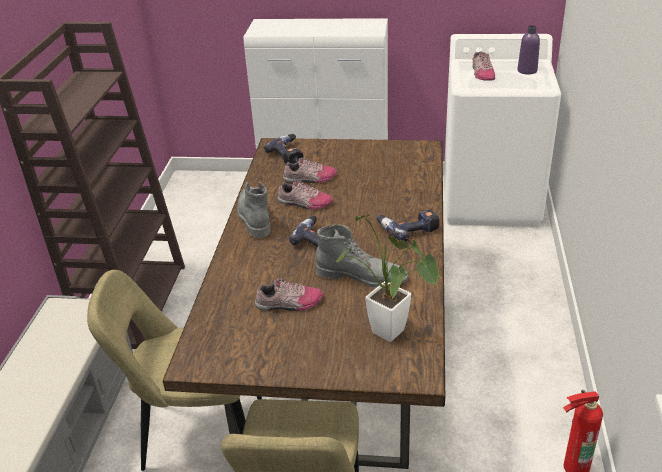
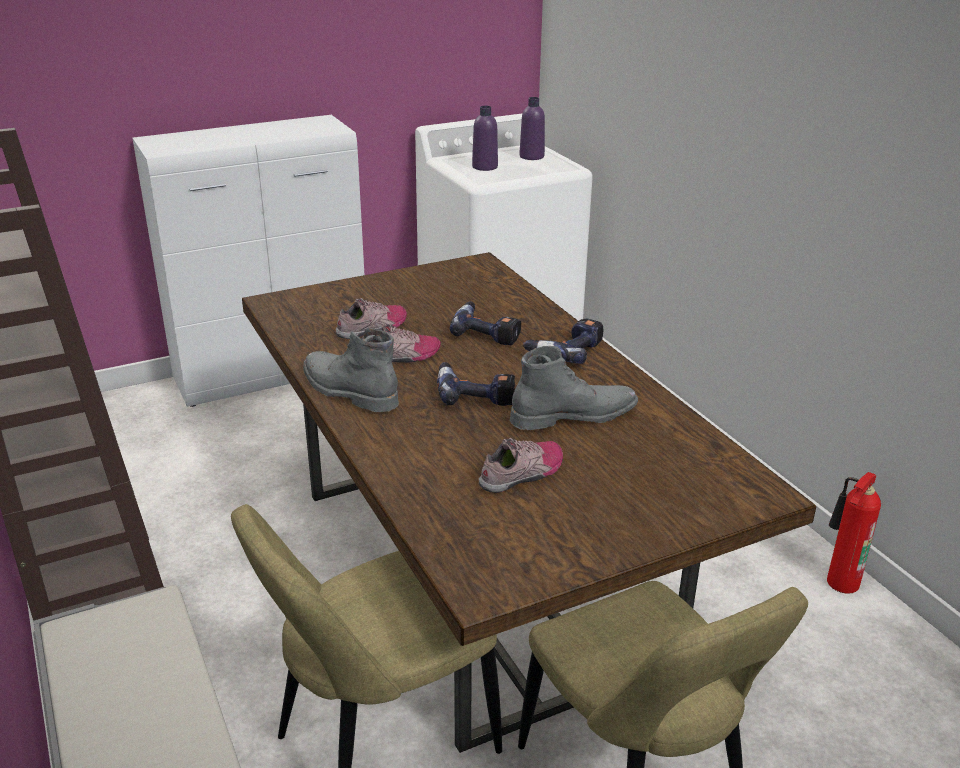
camera: 35 degrees left, 5 degrees down
(289, 155) = (310, 308): power drill -> power drill (487, 332)
(394, 335) = (689, 464): potted plant -> none
(482, 74) = (485, 167): shoe -> purple bottle

